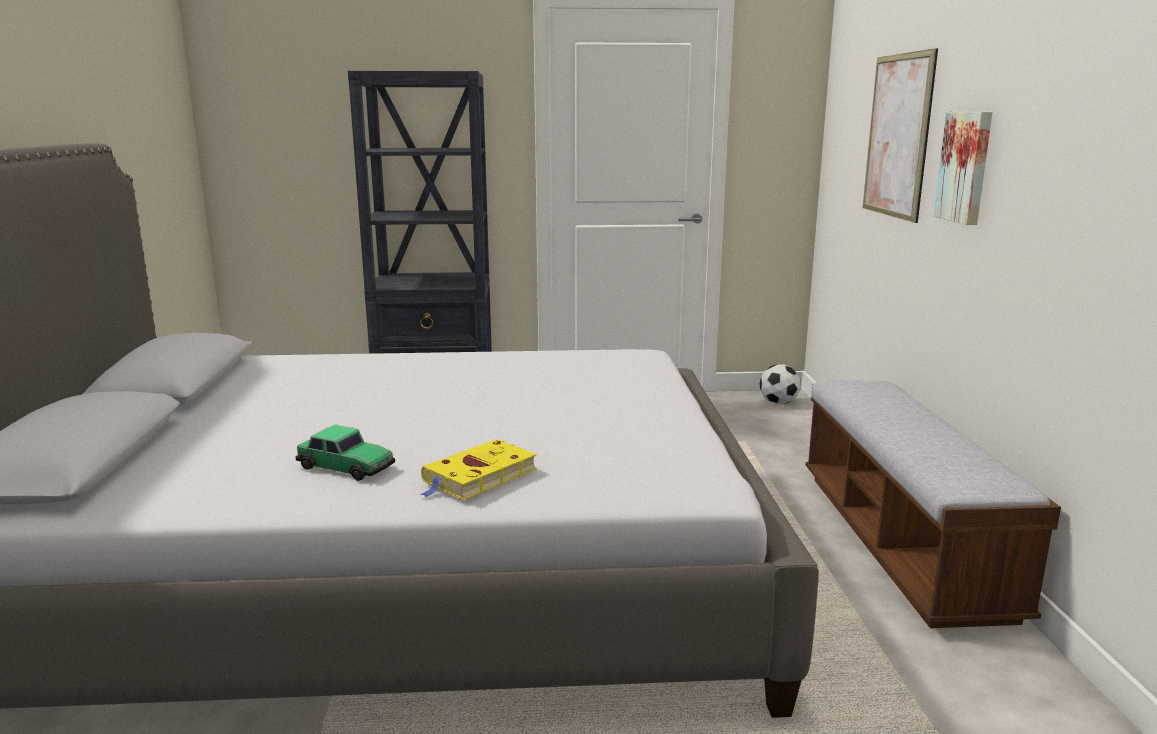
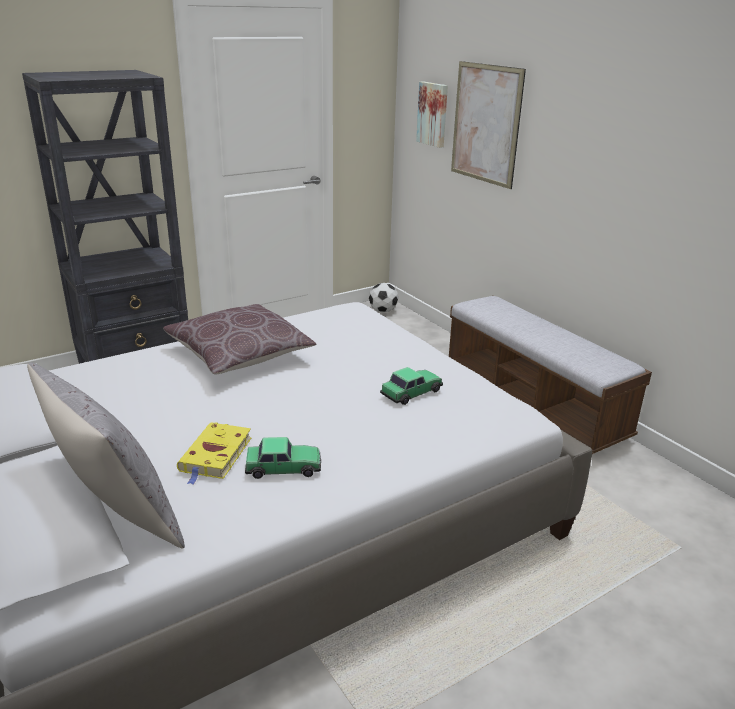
camera: 30 degrees left, 10 degrees up
(143, 466) = (117, 516): none -> grey pillow
(454, 370) = (239, 354): none -> brown pillow
(478, 476) = (385, 449): yellow book -> yellow book (215, 456)
(590, 433) = (412, 392): none -> toy car
(966, 167) = (559, 157): picture -> picture (433, 114)

